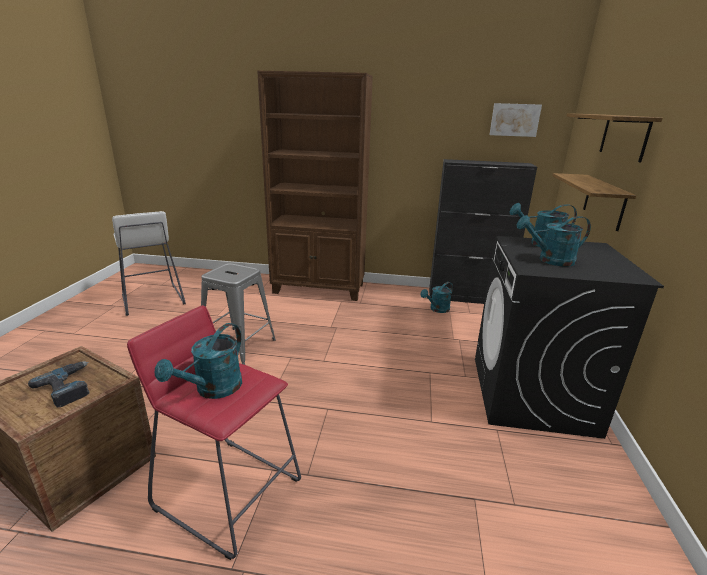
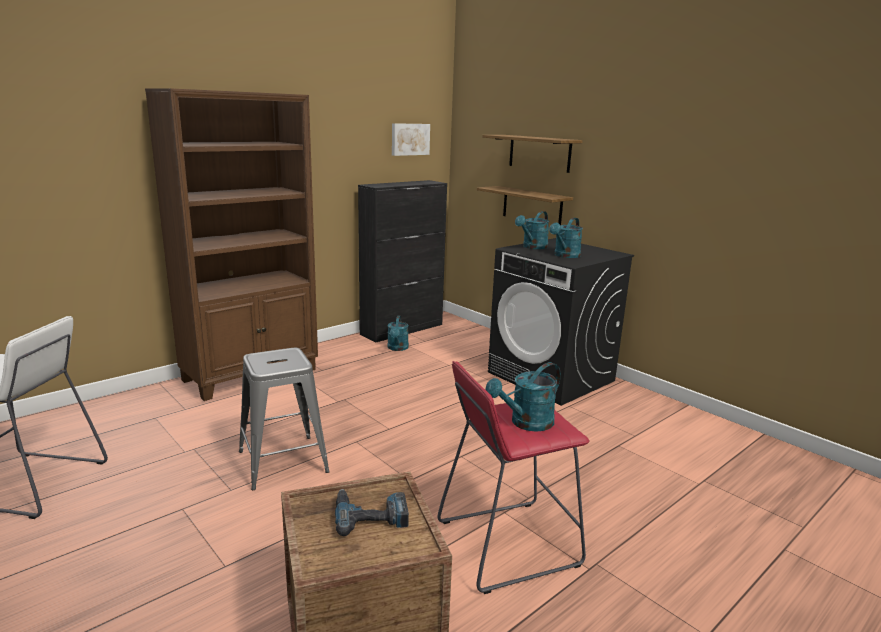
camera: 50 degrees left, 5 degrees down
(213, 390) = (526, 423): turquoise watering can -> turquoise watering can turned 75 degrees clockwise

